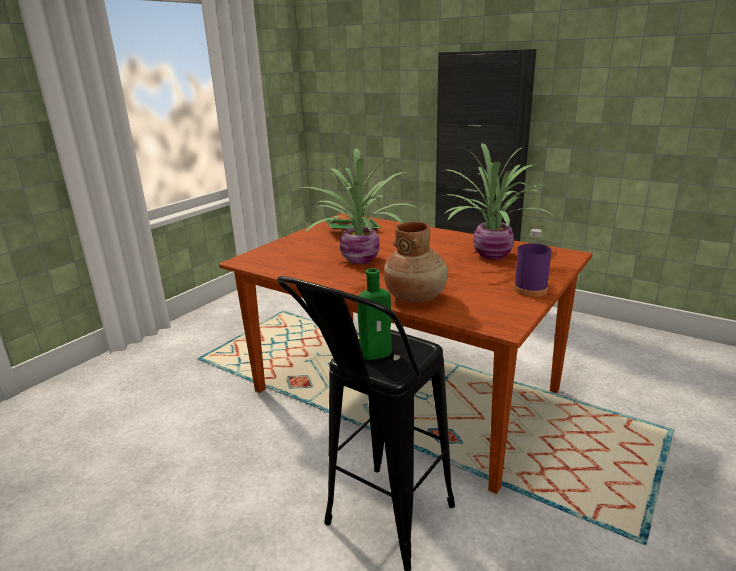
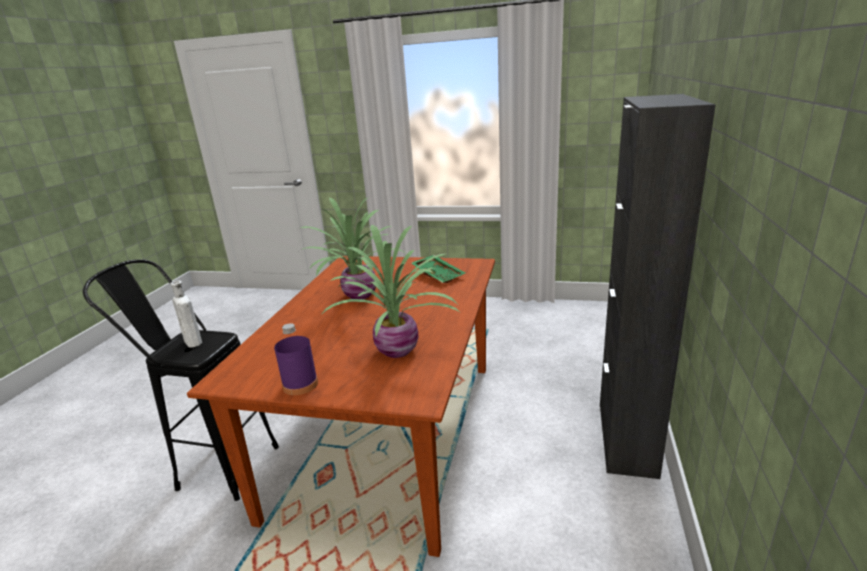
camera: 70 degrees right, 0 degrees up
(378, 353) = (194, 342): green bottle -> white bottle
(415, 297) = (278, 333): brown vase -> none

